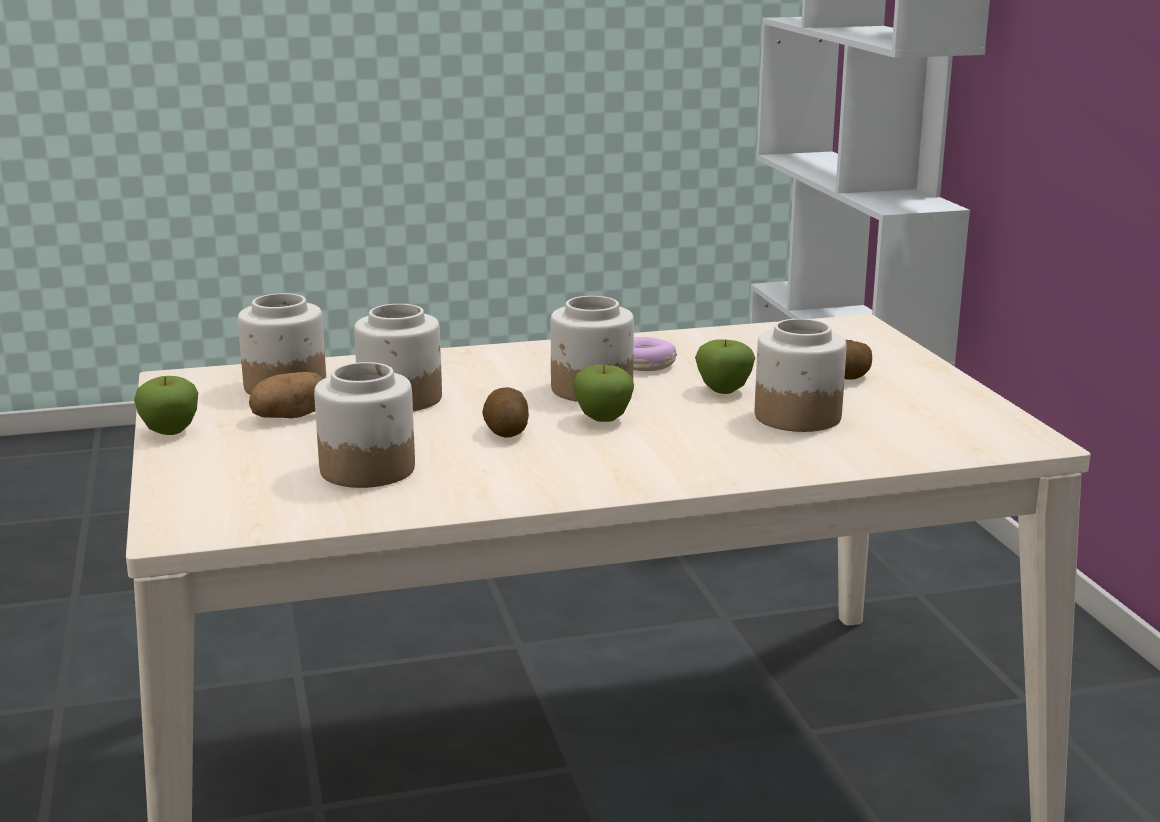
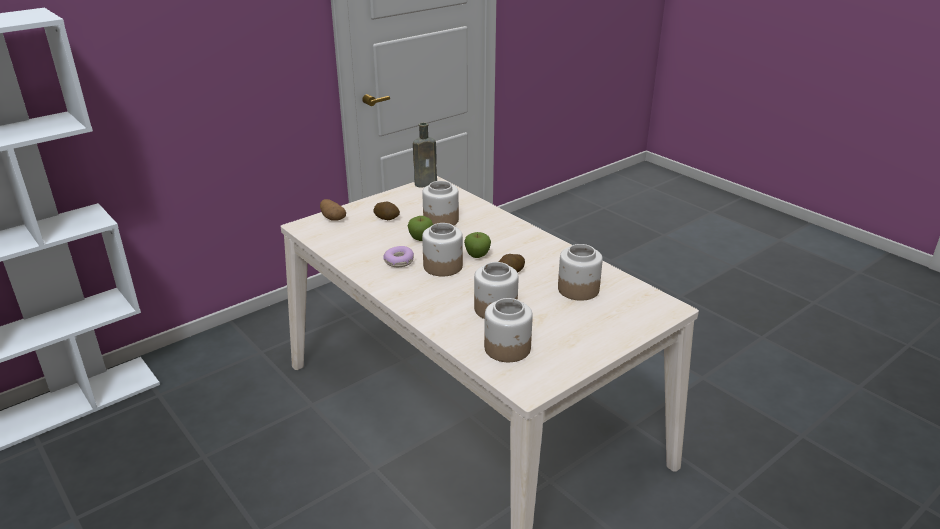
camera: 115 degrees left, 10 degrees up
(170, 431) = (593, 356): apple -> none
(290, 416) = (544, 330): potato -> potato (332, 218)
(1027, 436) = (427, 183): none -> brown bottle

